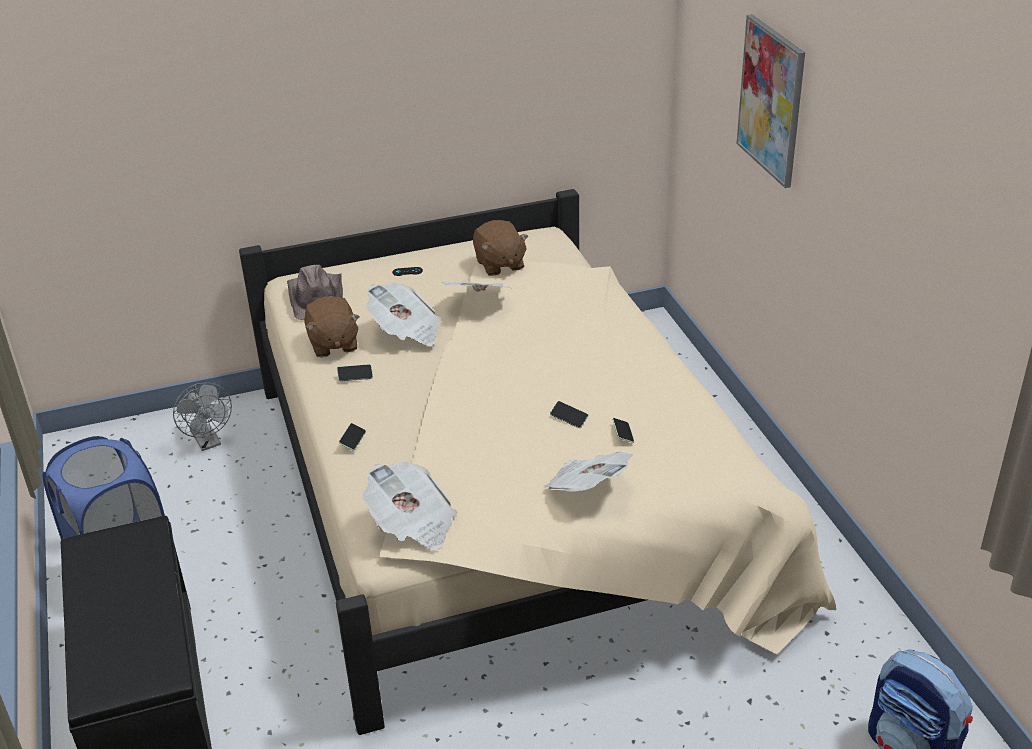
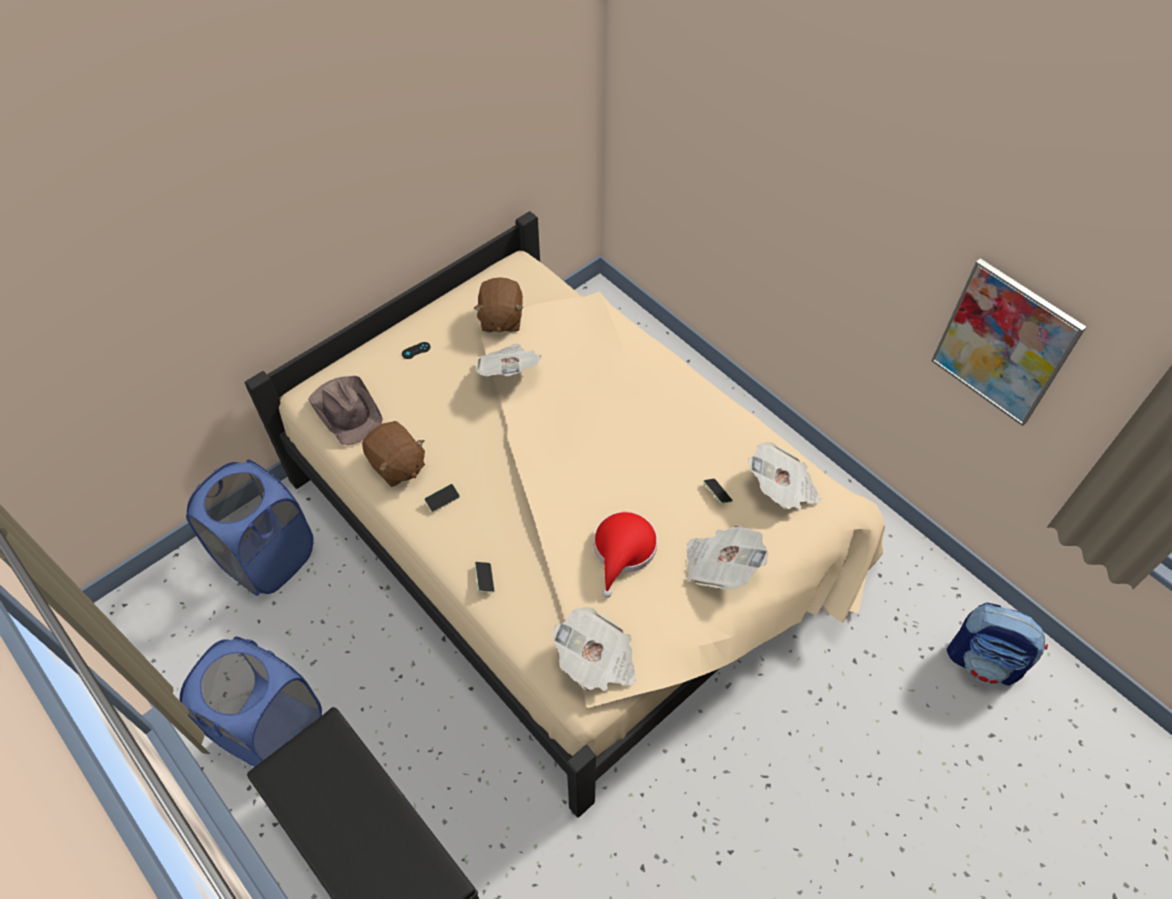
camera: 25 degrees left, 20 degrees up
(209, 442) = (268, 558): grey fan -> blue laundry basket
(406, 331) = (461, 430): newspaper -> newspaper (782, 489)
(496, 451) = (623, 551): none -> red hat
(499, 264) = (500, 319): brown plush toy -> brown plush toy turned 45 degrees clockwise
(569, 418) = (663, 490): phone -> none
(771, 100) = (757, 131): picture -> picture (1004, 343)

